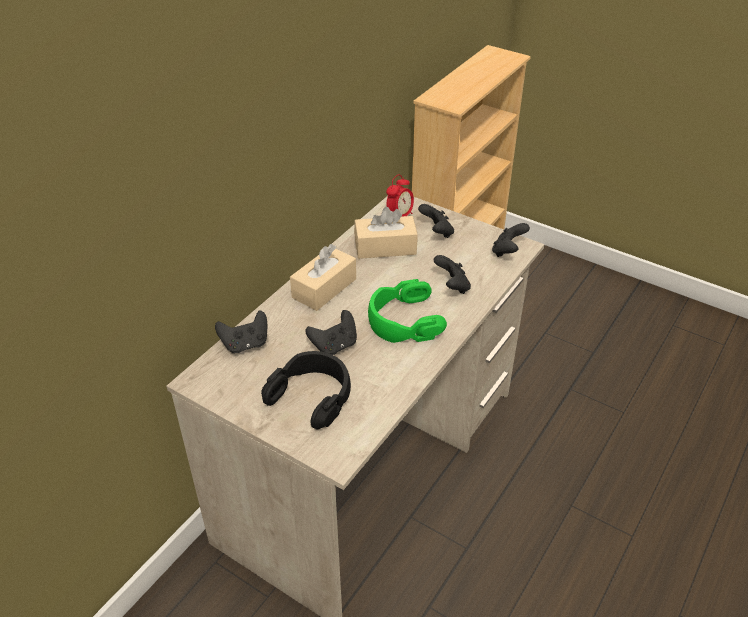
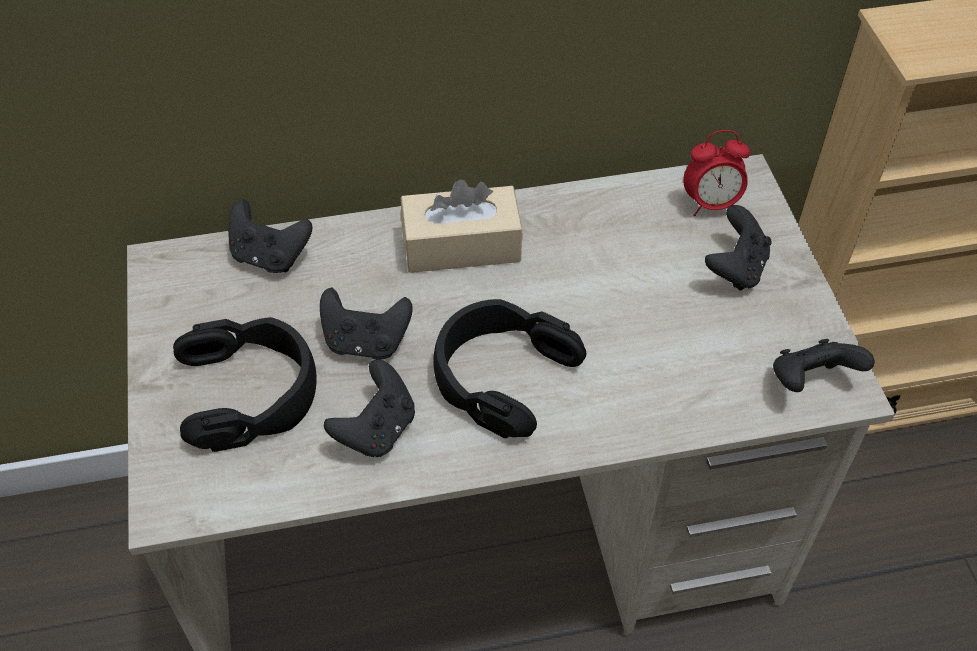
camera: 45 degrees right, 10 degrees up
(385, 247) = (625, 240): beige tissue box -> none
(403, 320) = (500, 376): green headphones -> black headphones
(452, 286) = (642, 375): black game controller -> black game controller (377, 430)

